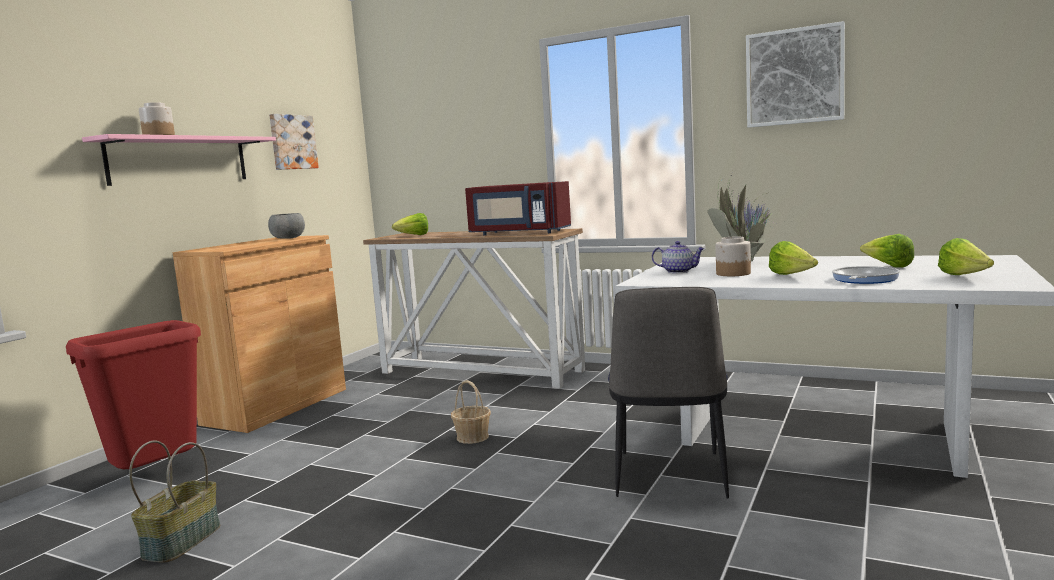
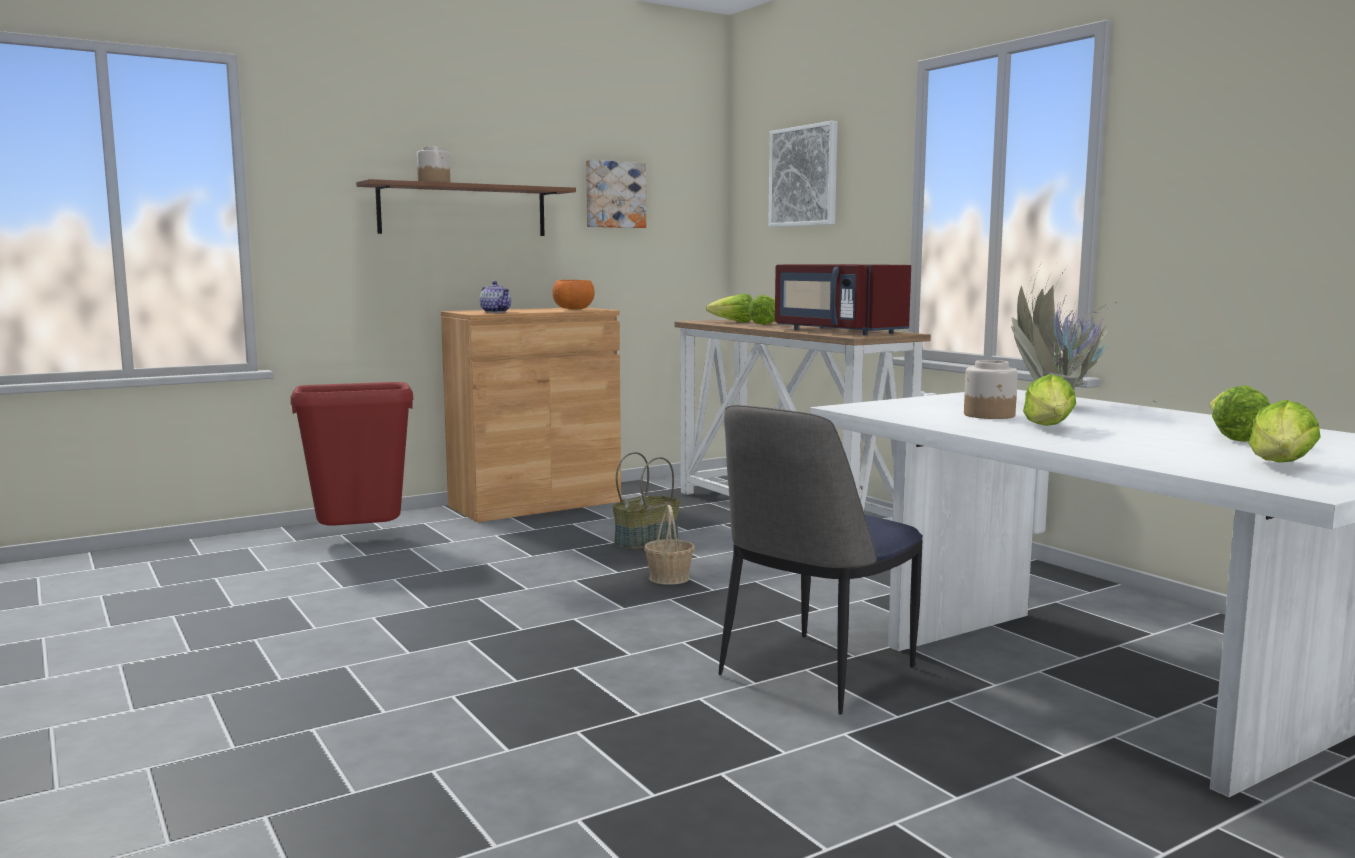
camera: 30 degrees right, 0 degrees up
(179, 160) = (463, 210): pink shelf -> brown shelf
(181, 541) = (307, 597): basket -> basket (646, 541)
(287, 238) = (573, 309): grey bowl -> orange bowl
(443, 234) = (766, 324): none -> lettuce
(678, 271) = (937, 403): teapot -> teapot (496, 312)
(794, 76) = (1252, 117): picture -> picture (804, 176)
(863, 280) = (1118, 446): frying pan -> none

